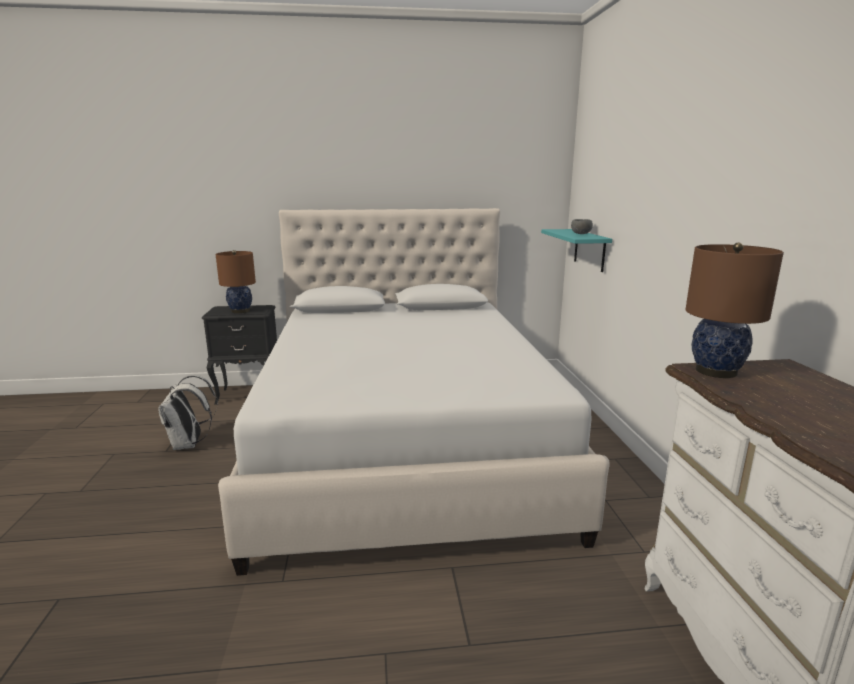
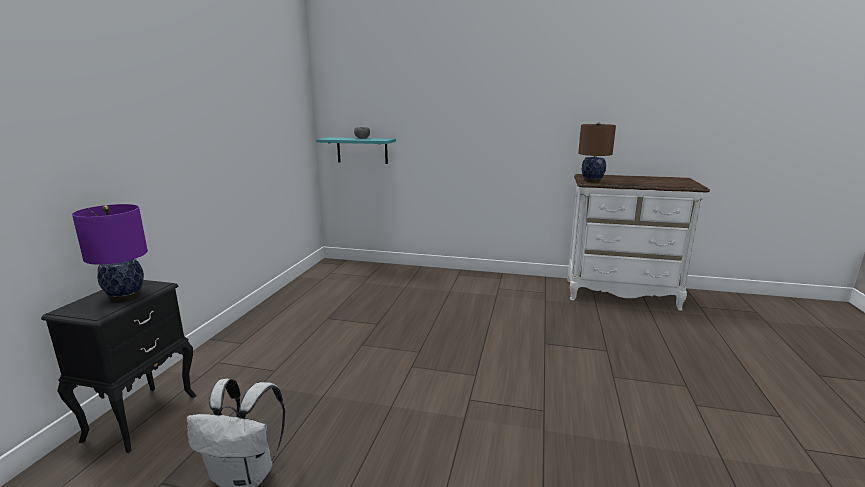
camera: 70 degrees left, 0 degrees up
(240, 311) = (125, 296): brown table lamp -> purple table lamp
(404, 444) = (382, 333): white bed -> none

